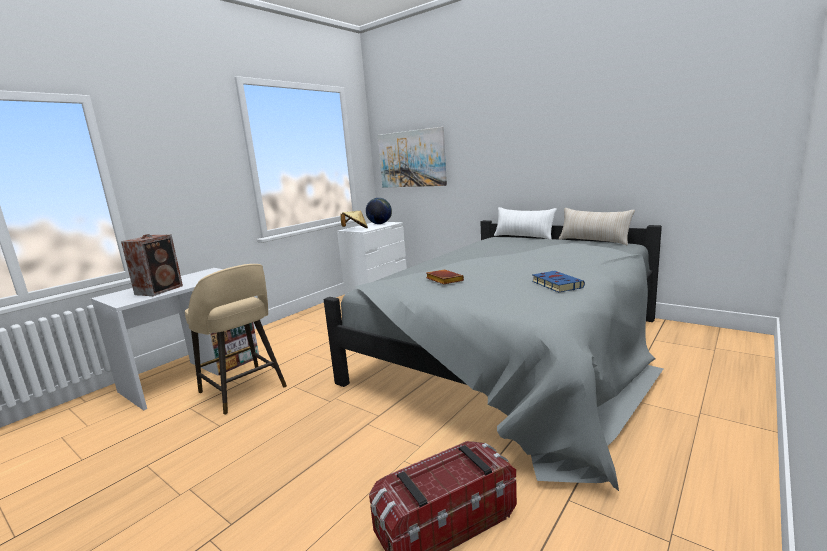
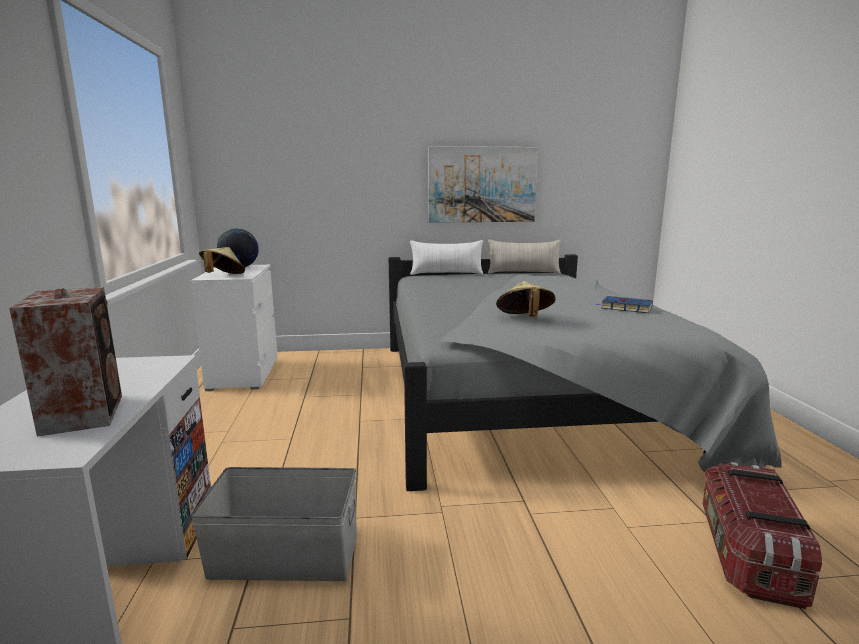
camera: 45 degrees left, 0 degrees up
(244, 390) = (285, 557): beige stool -> grey storage box
(411, 159) = (272, 175): picture -> picture (482, 185)
(443, 280) = (524, 319): brown book -> beige hat

